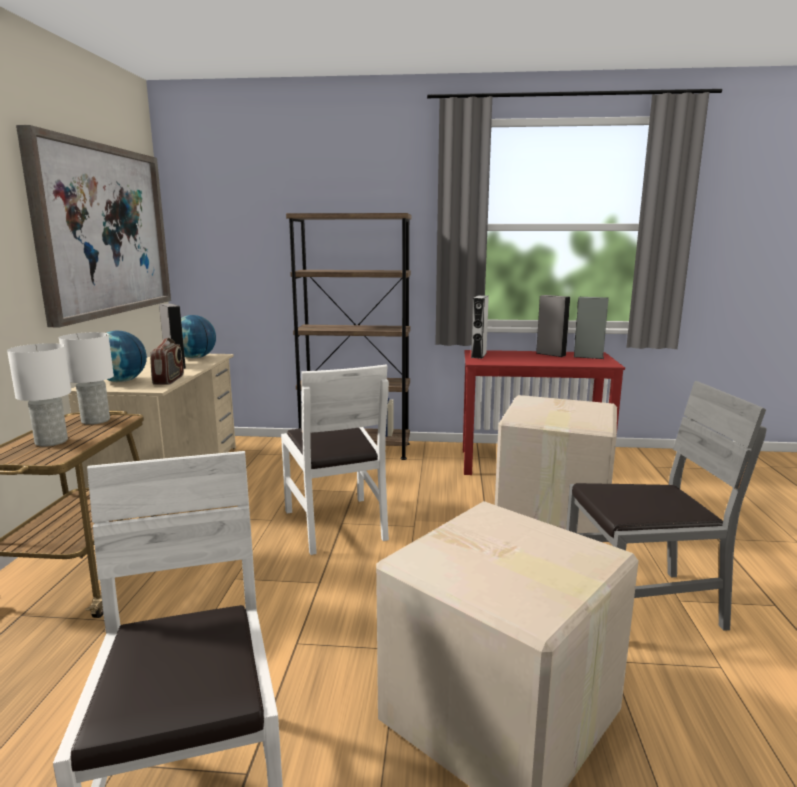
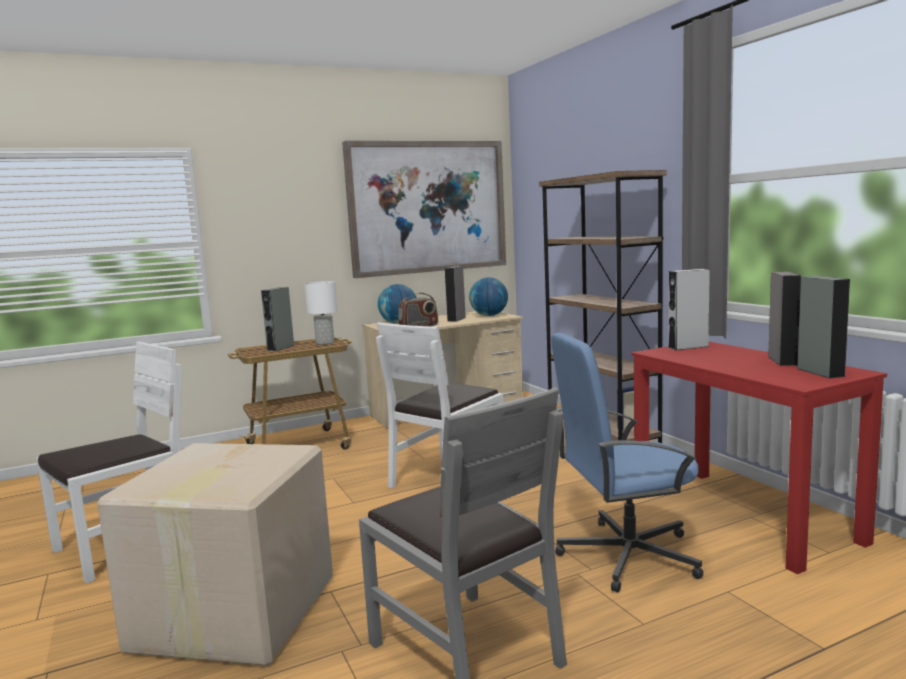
camera: 60 degrees right, 5 degrees down
(52, 441) = (280, 348): white table lamp -> grey speaker
(551, 509) = (626, 555): cardboard box -> blue office chair

